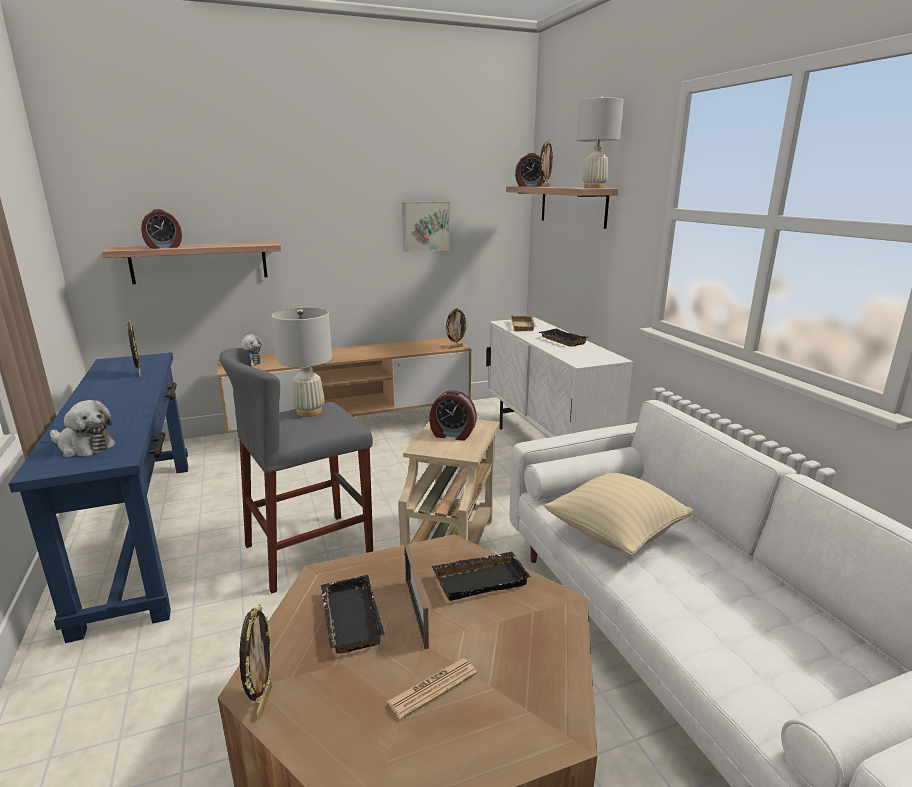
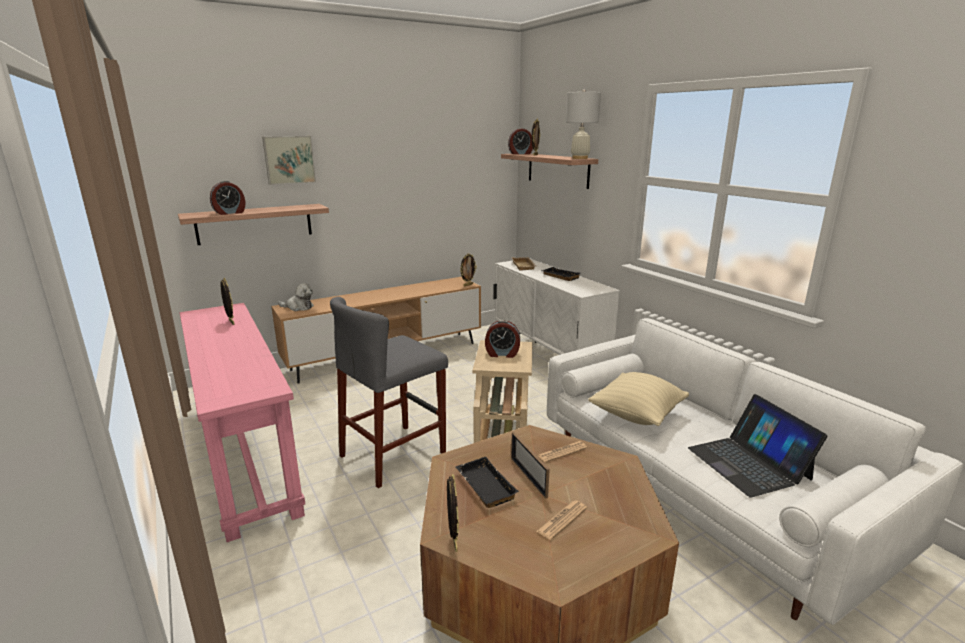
camera: 10 degrees left, 0 degrees up
(84, 447) = (235, 383): plush toy -> none
(141, 534) = (245, 456): blue console table -> pink console table
(309, 412) = (392, 344): white table lamp -> none
(425, 226) = (437, 187): picture -> picture (289, 159)
(480, 579) = (562, 452): black tray -> newspaper
(761, 628) = (748, 463): none -> laptop

